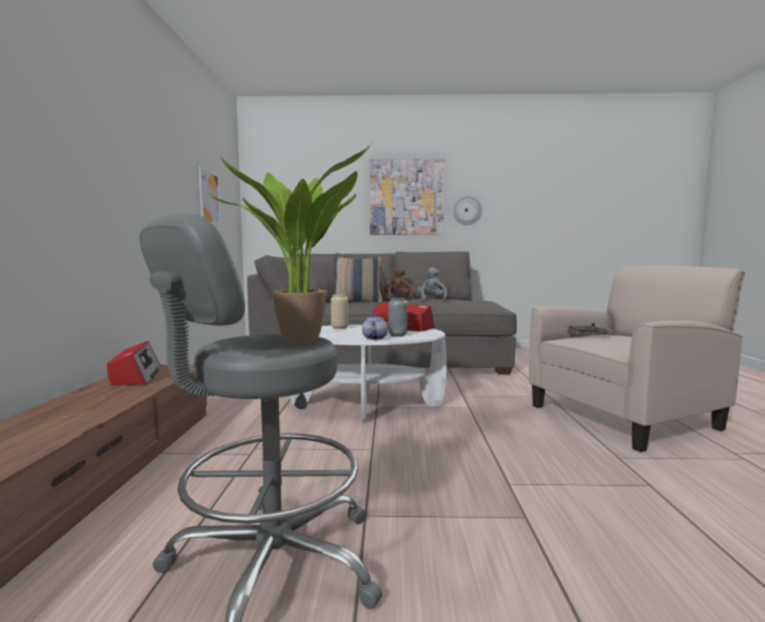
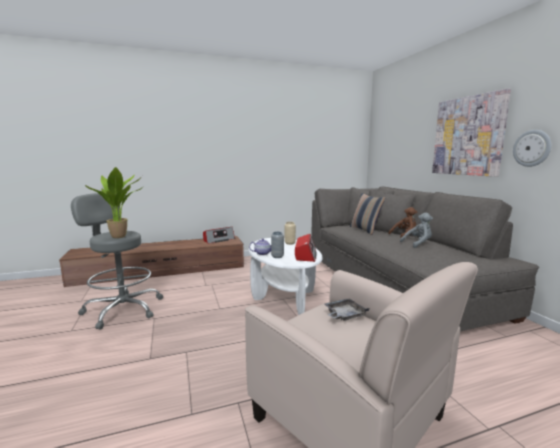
camera: 70 degrees right, 5 degrees up
(209, 197) = (320, 150): picture -> none

